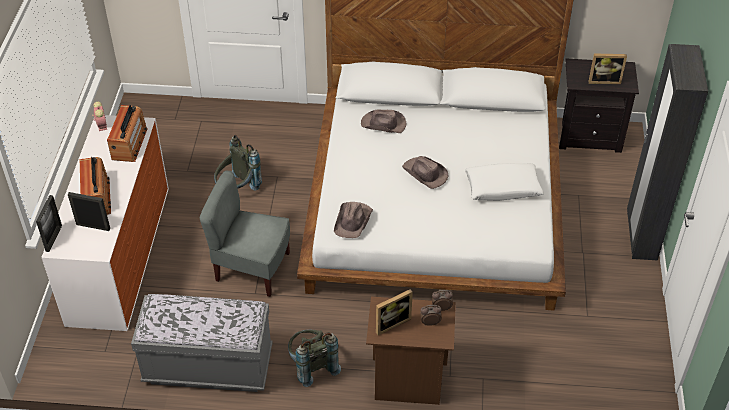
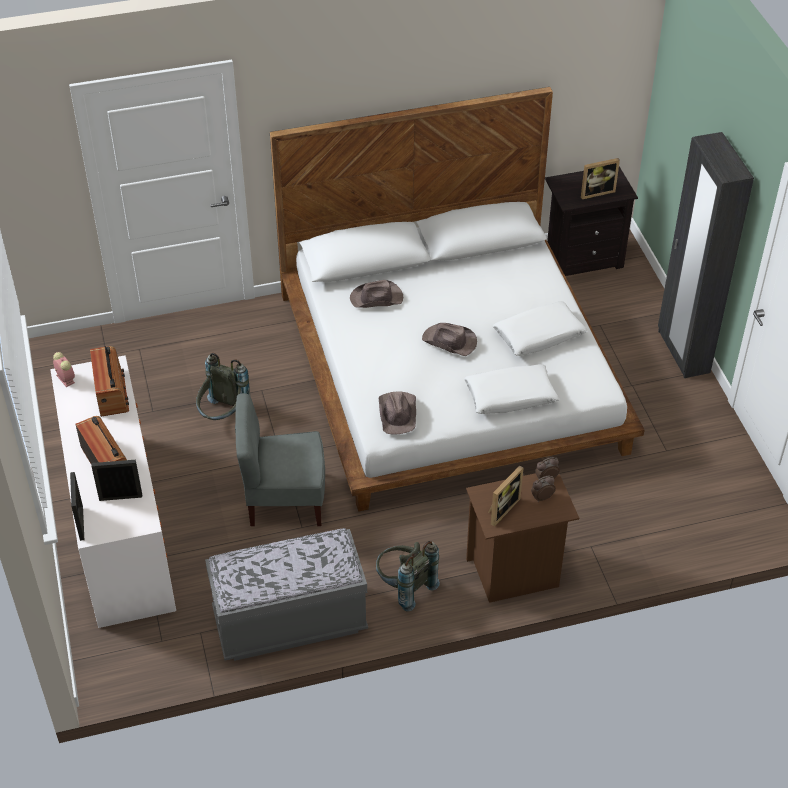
camera: 20 degrees left, 0 degrees up
(454, 232) = (510, 396): none -> white pillow

